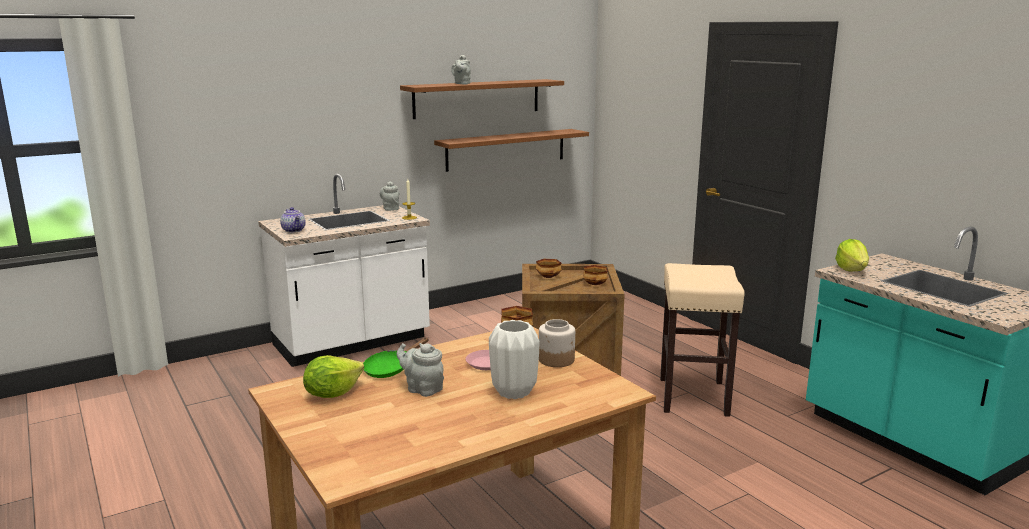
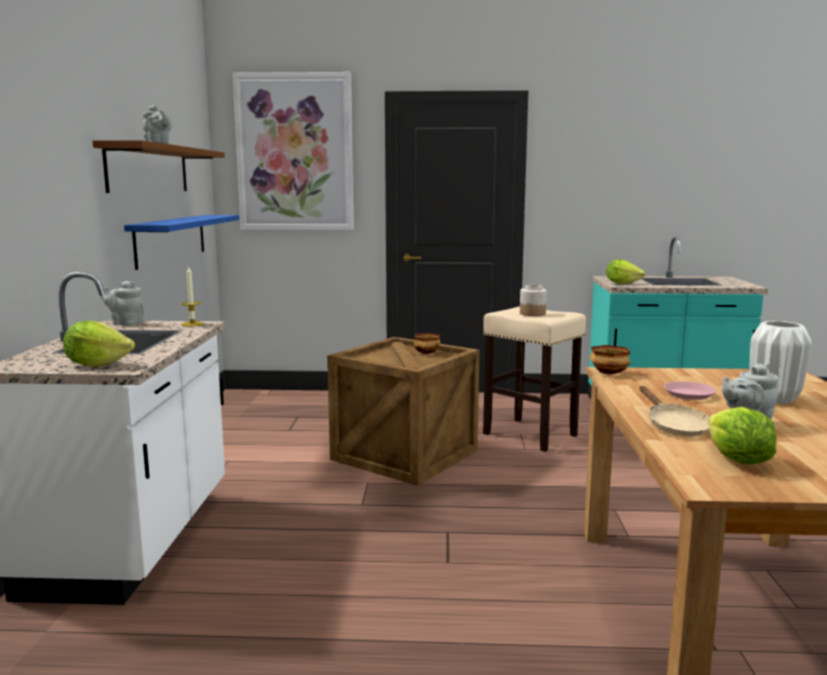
camera: 55 degrees left, 5 degrees down
(294, 230) = (97, 364): teapot -> lettuce
(390, 369) = (673, 426): green frying pan -> beige frying pan
(506, 149) = (171, 239): brown shelf -> blue shelf
(549, 277) = (377, 359): bowl -> none
(557, 360) = (699, 375): jar -> jar (532, 313)
(643, 79) = (295, 152): none -> picture

